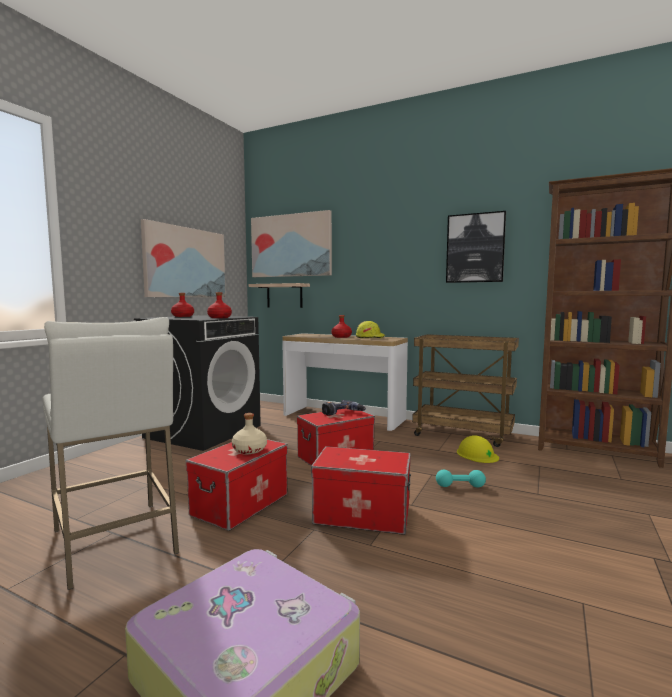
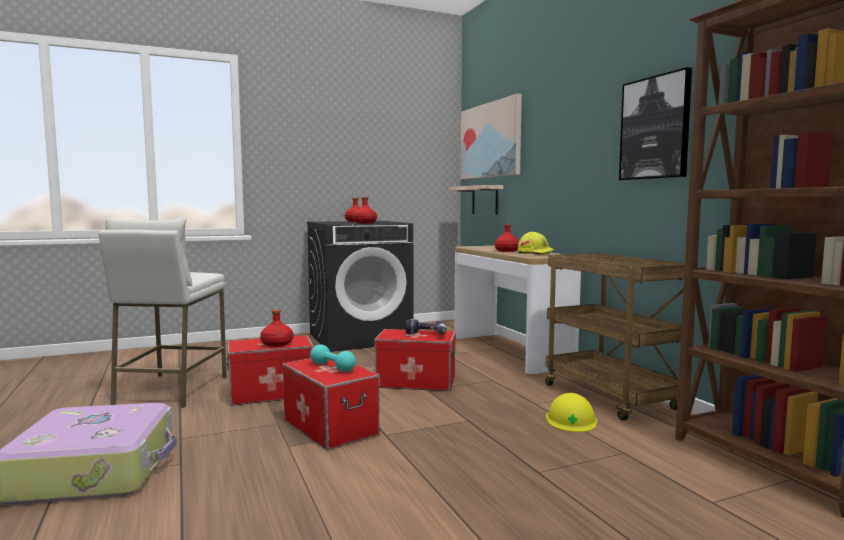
camera: 40 degrees right, 0 degrees up
(185, 262) = (372, 167): picture -> none
(249, 450) = (276, 344): beige bottle -> red bottle
(460, 486) = (469, 438): turquoise dumbbell -> turquoise dumbbell (332, 367)

